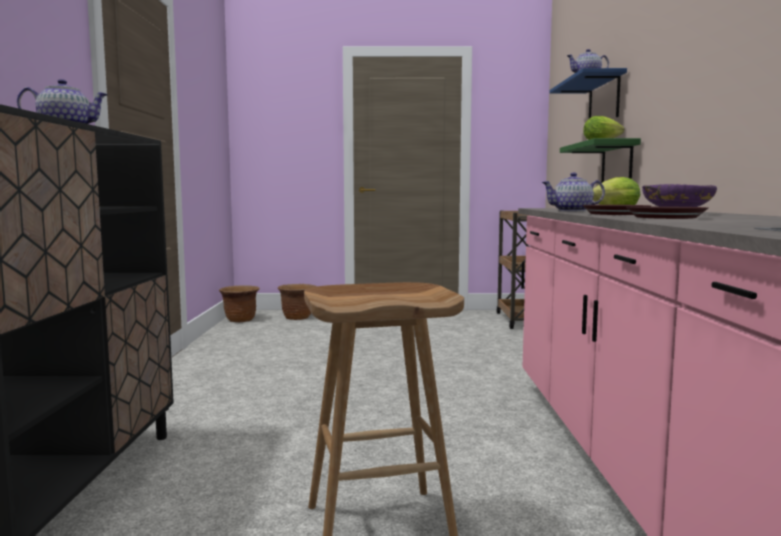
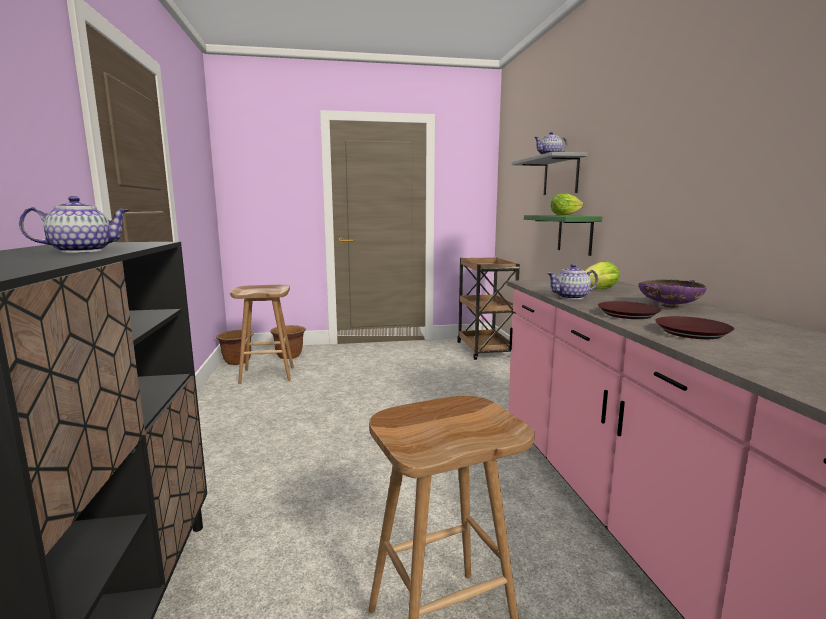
camera: 10 degrees left, 5 degrees up
(269, 331) = (268, 375): none -> brown stool
(604, 101) = (561, 176): blue shelf -> grey shelf

